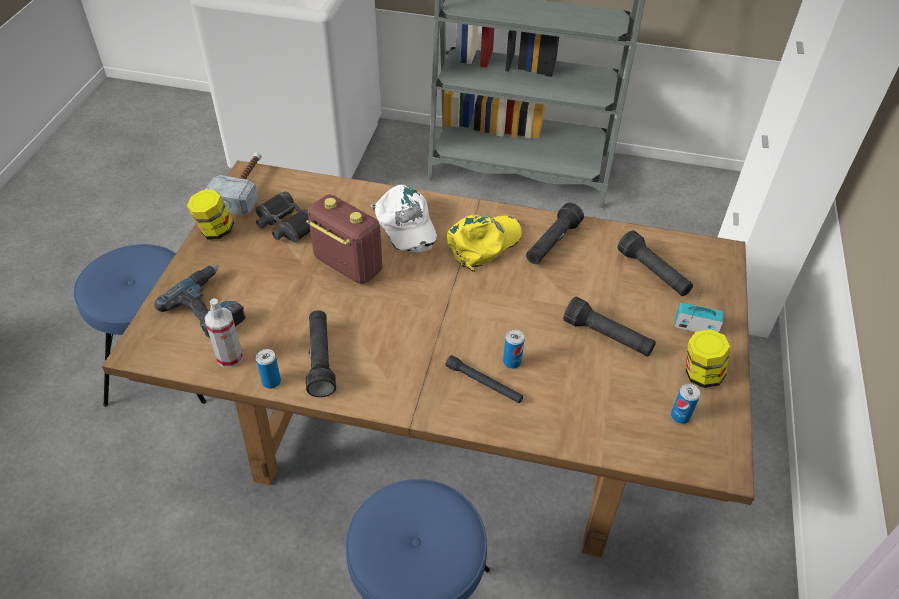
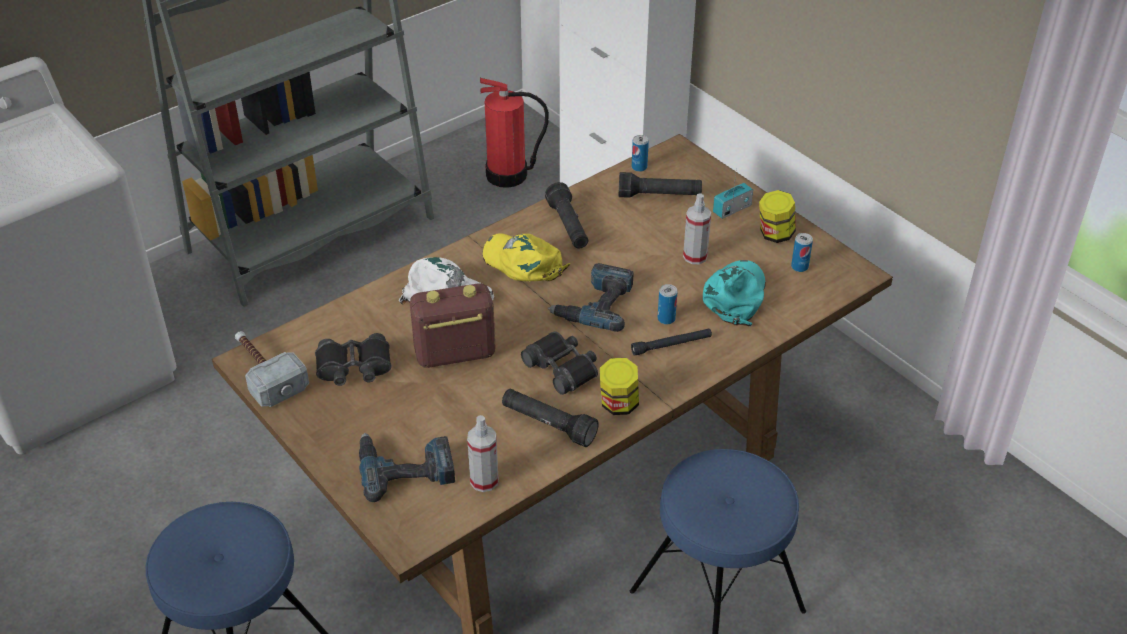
camera: 50 degrees left, 5 degrees down
(215, 231) = (302, 420): jar -> jar (618, 405)
(271, 381) = (541, 466): can -> can (639, 167)
(391, 331) = (562, 368): none -> black binoculars
(482, 309) = (595, 304): none -> power drill
(483, 243) = (523, 262): yellow cap -> yellow cap turned 45 degrees counterclockwise
(590, 391) = (735, 295): none -> turquoise cap
(607, 337) = (695, 256): black flashlight -> spray bottle
(690, 215) = (508, 175): none -> fire extinguisher

